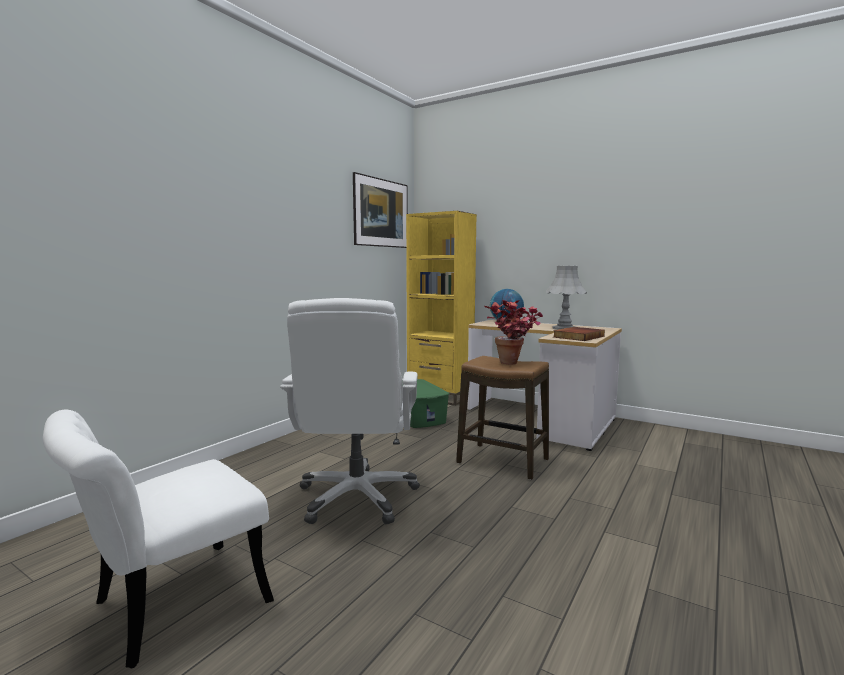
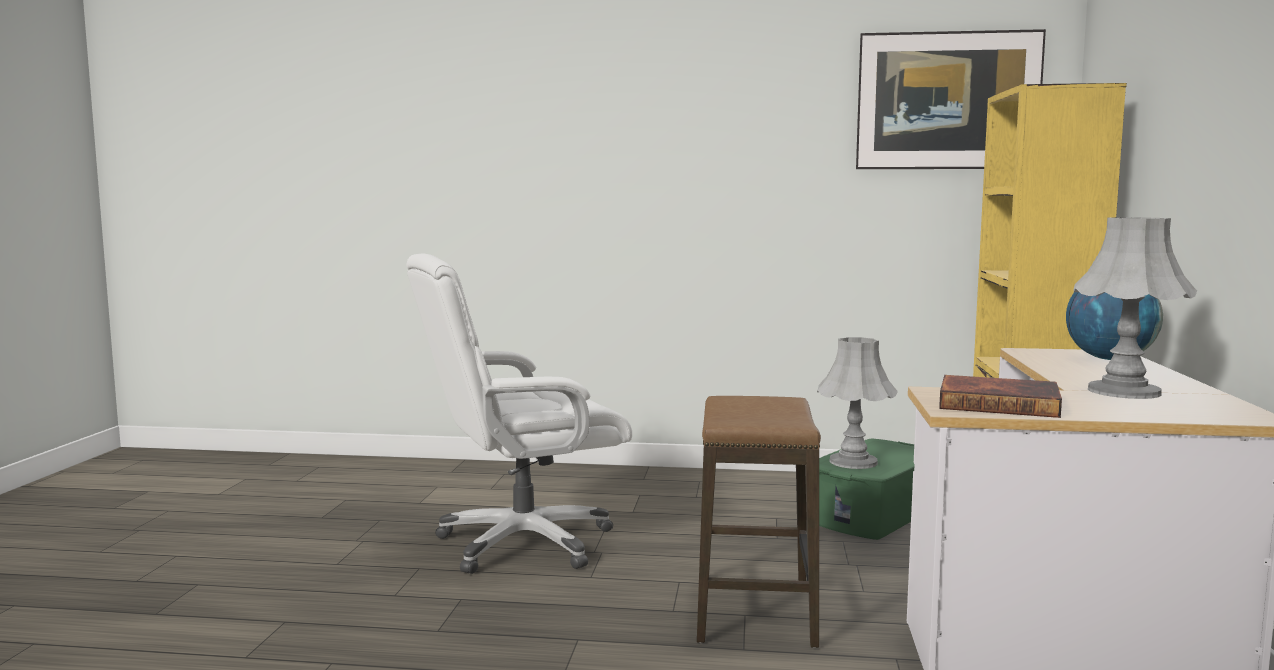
camera: 65 degrees right, 0 degrees up
(167, 607) = (272, 527): white chair -> none
(420, 391) = (853, 462): none -> grey table lamp
(513, 364) = (756, 417): potted plant -> none

